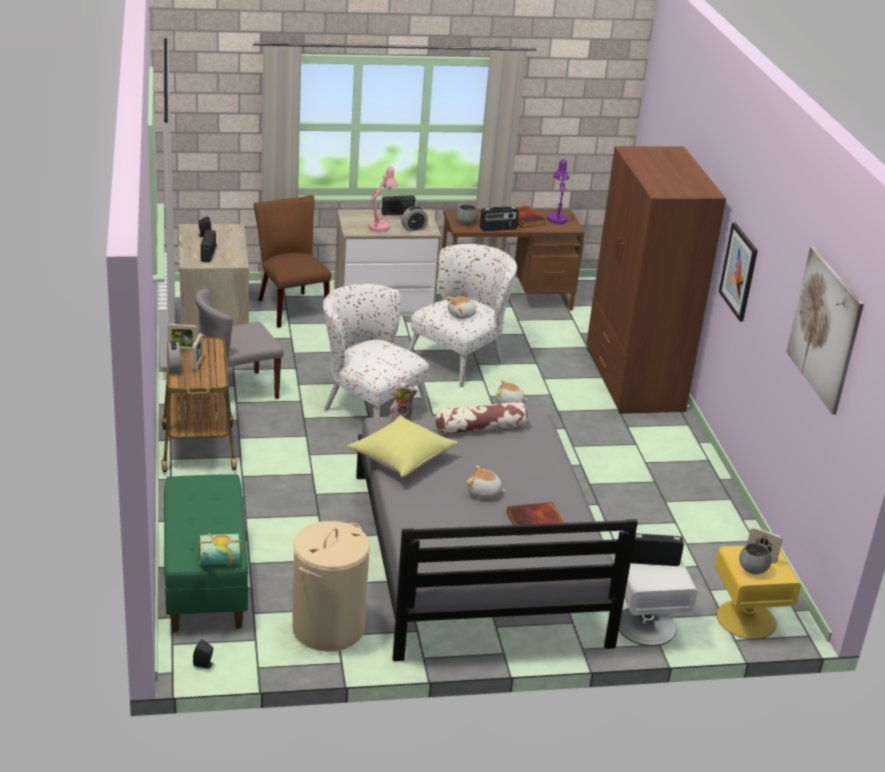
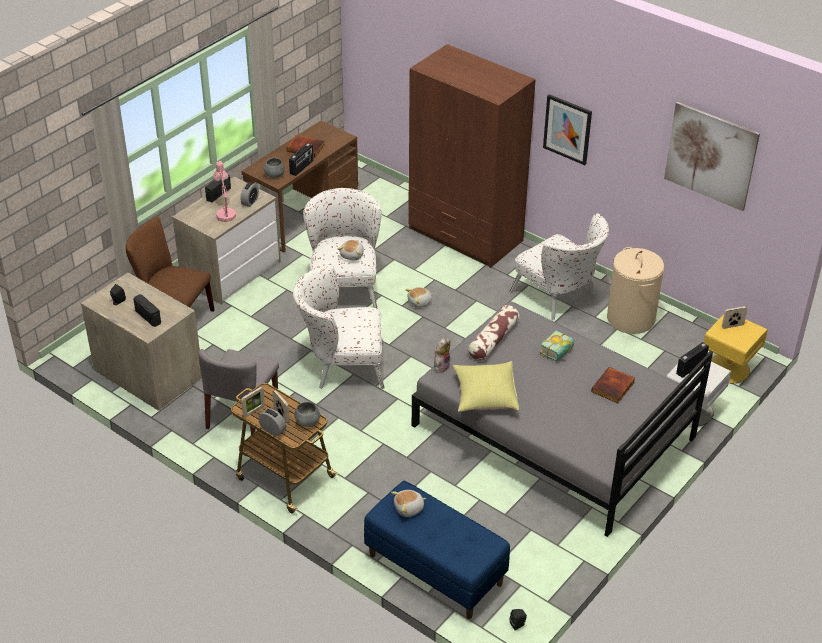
camera: 40 degrees left, 10 degrees up
(204, 580) = (434, 569): green bench -> blue bench
(220, 562) = (489, 550): book -> book (559, 353)
(328, 627) = (546, 544): beige laundry basket -> beige laundry basket (630, 318)
(484, 493) = (562, 387): plush toy -> plush toy (409, 508)
(557, 217) = (323, 133): purple table lamp -> none
(652, 468) = (559, 297): none -> white armchair
(753, 569) = (738, 336): grey bowl -> grey bowl (307, 422)

